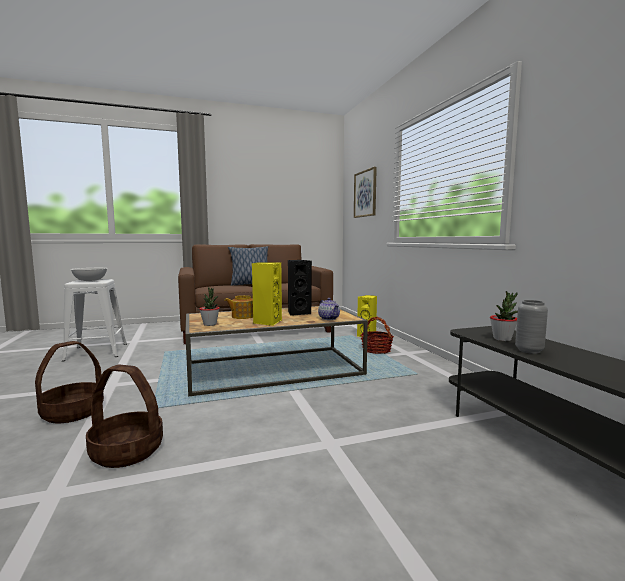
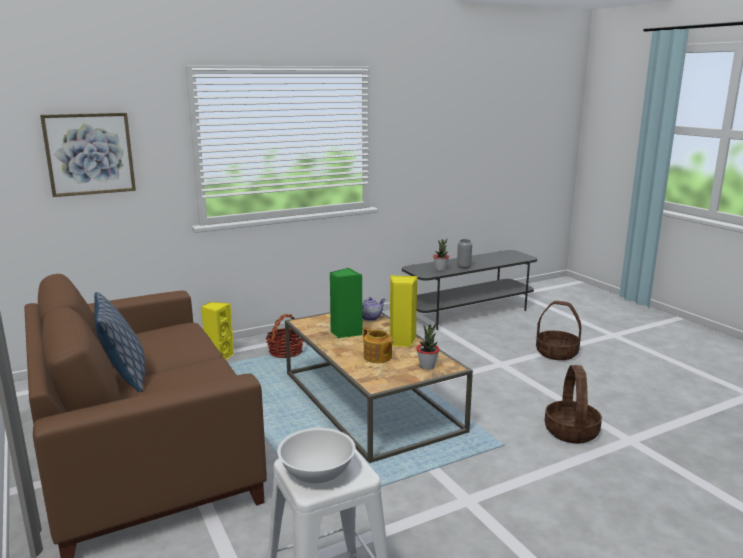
camera: 100 degrees left, 10 degrees up
(73, 412) = (545, 491): basket -> basket (556, 353)
(298, 313) = (345, 332): black speaker -> green speaker

